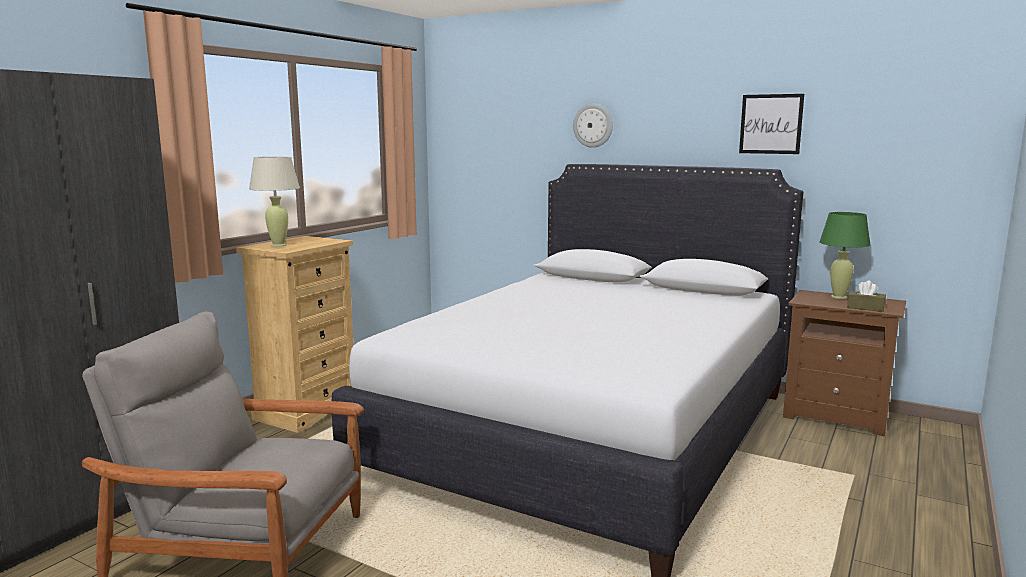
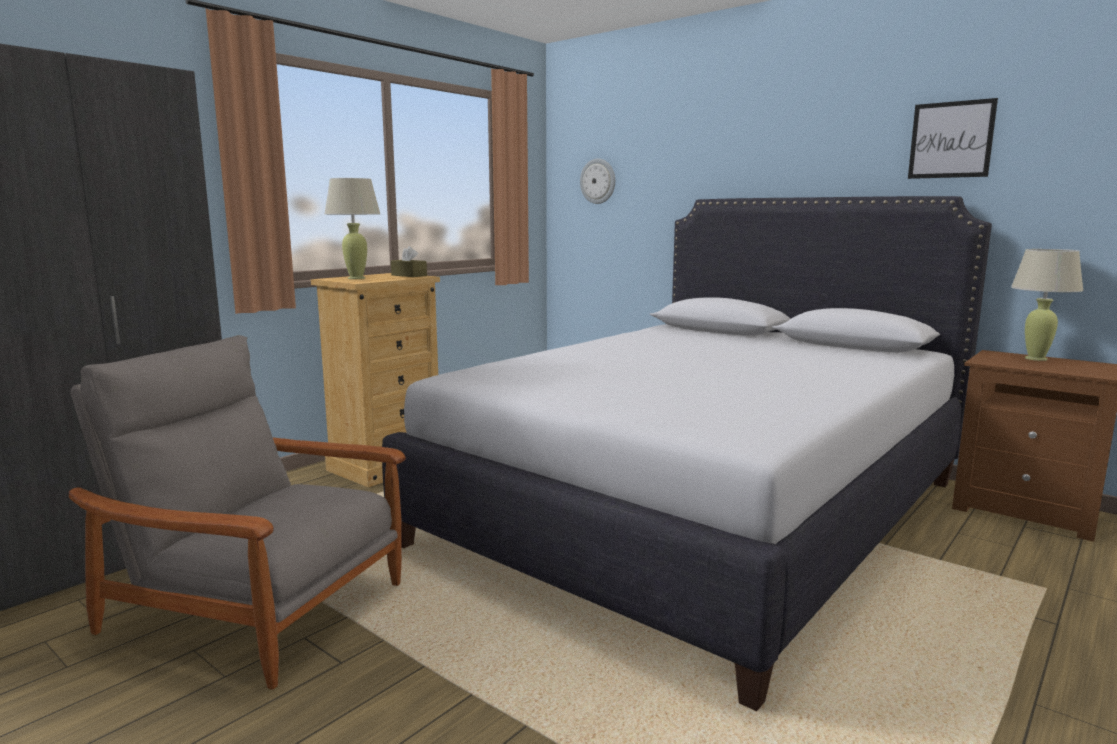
camera: 10 degrees right, 0 degrees up
(593, 125) = (729, 153): wall clock -> wall clock (598, 181)
(839, 297) = (1036, 358): green table lamp -> beige table lamp
(865, 308) = (1072, 371): brown tissue box -> brown tissue box (409, 275)

